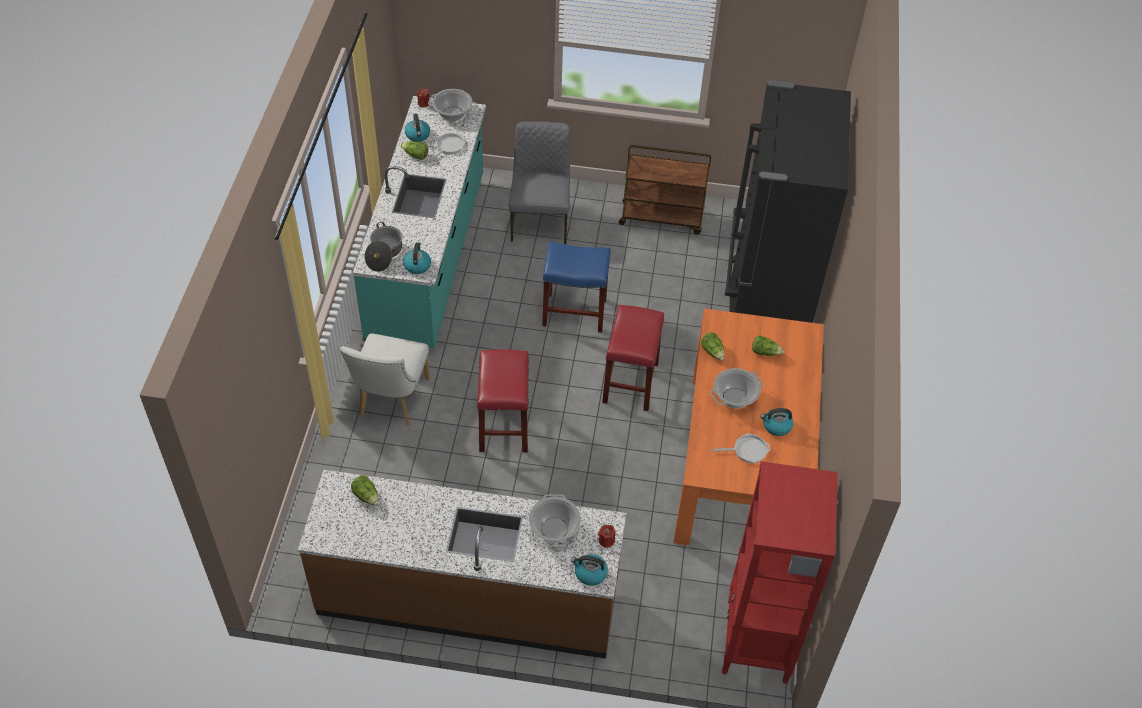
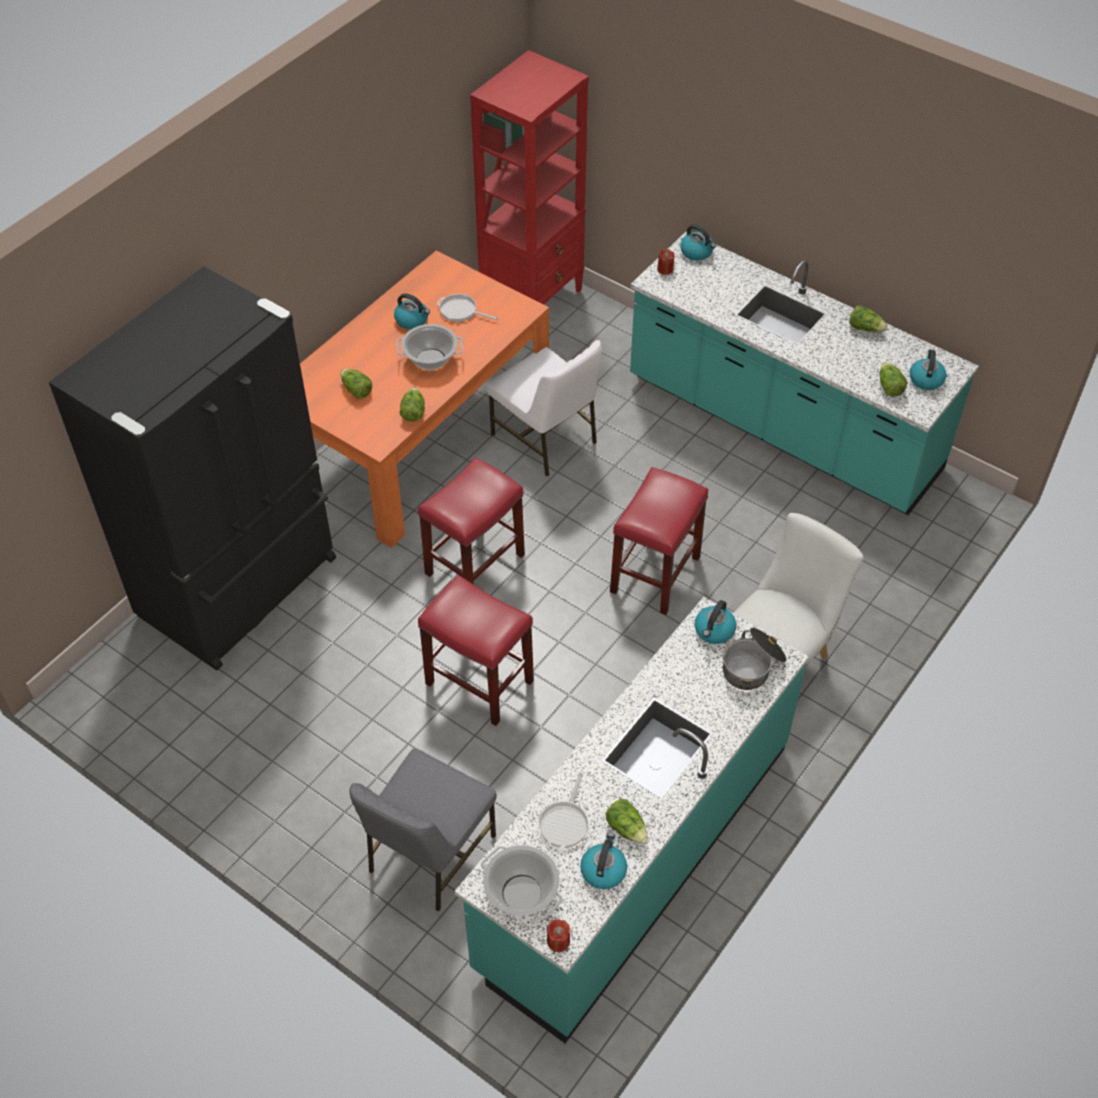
camera: 150 degrees left, 0 degrees up
(338, 516) = (926, 379): none -> kettle
(406, 549) = (865, 328): none -> lettuce
(449, 147) = (565, 823): frying pan -> frying pan turned 45 degrees counterclockwise
(468, 597) = (782, 426): brown counter -> turquoise counter
(554, 529) = (709, 294): cooking pot -> none
(573, 312) = (480, 682): blue stool -> red stool
(649, 501) = (546, 438): none -> white chair
(662, 217) = (252, 778): brown cart -> none

